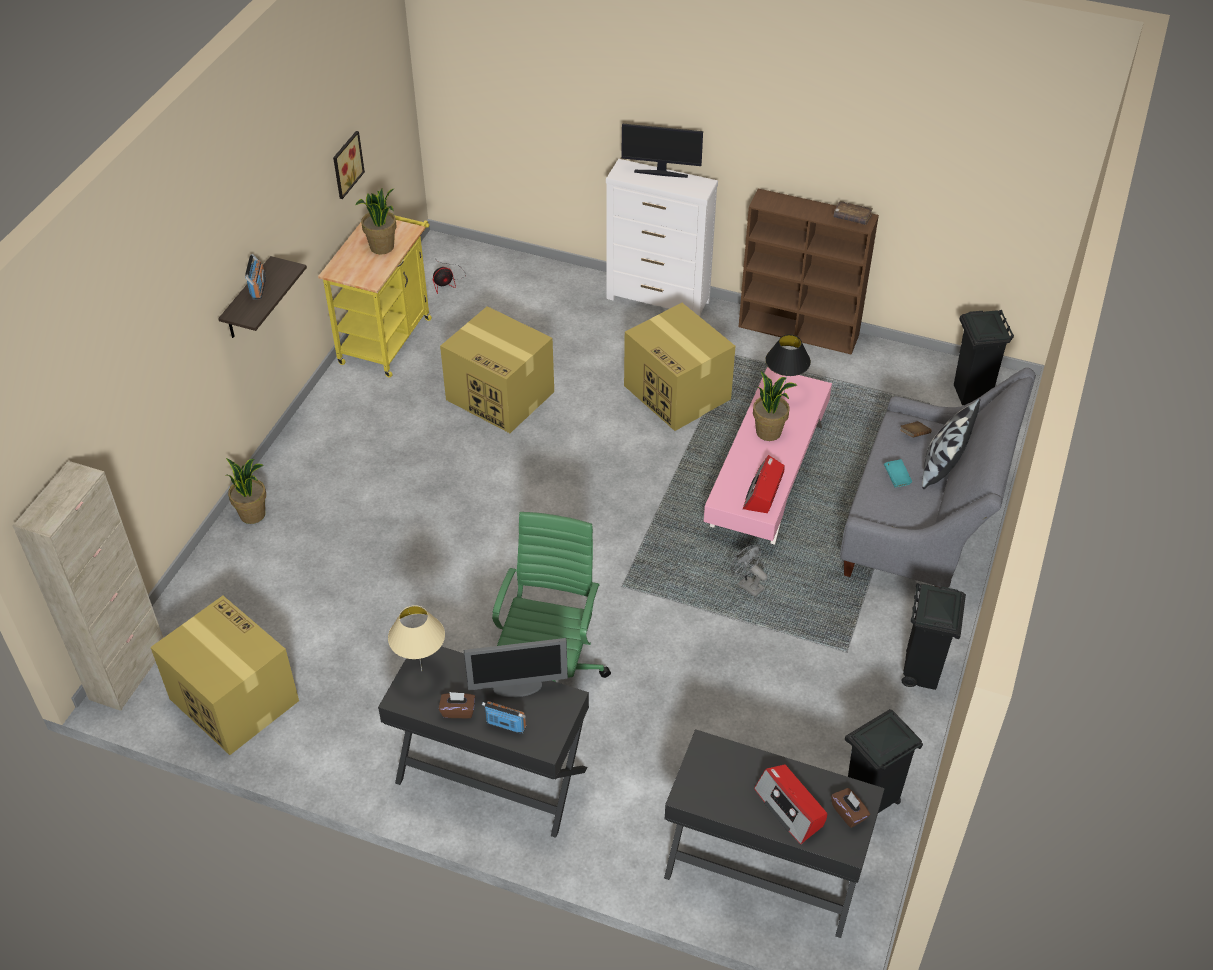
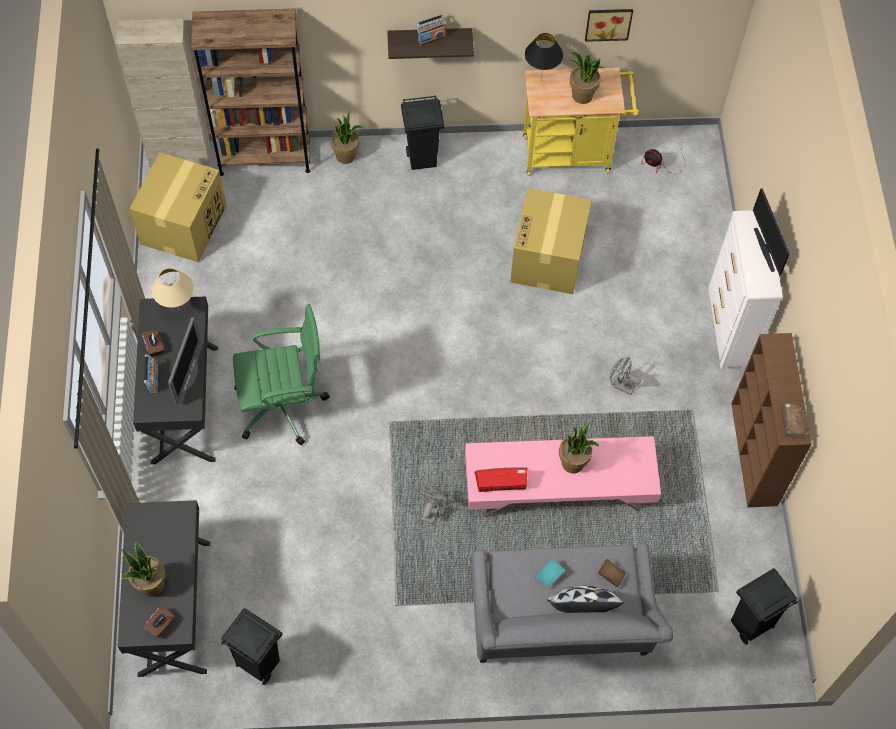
camera: 65 degrees right, 15 degrees up
(197, 589) = (264, 157): none -> brown bookcase
(518, 687) = (188, 375): monitor -> monitor turned 135 degrees counterclockwise
(678, 393) = (621, 385): cardboard box -> grey fan
(783, 395) = (624, 460): black table lamp -> black table lamp (540, 80)
(790, 808) = (151, 585): radio -> potted plant
(921, 672) = (399, 668): black trash can -> black trash can (422, 159)

